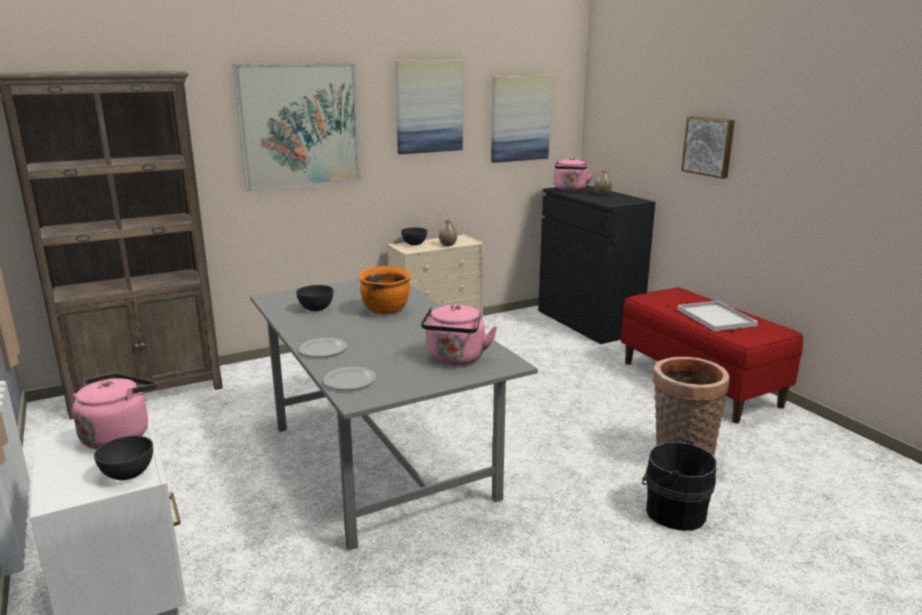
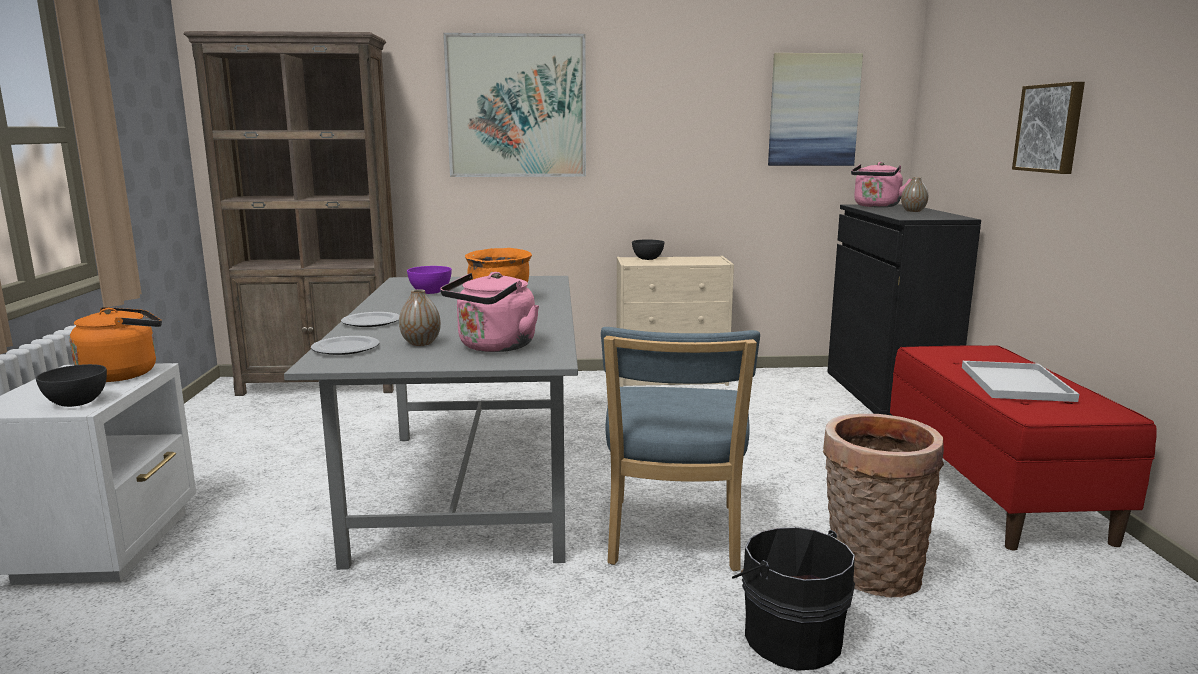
camera: 25 degrees right, 5 degrees down
(118, 435) = (124, 374): pink kettle -> orange kettle
(315, 309) = (430, 292): grey bowl -> purple bowl
(428, 107) = (682, 90): picture -> none
(448, 245) = (686, 262): vase -> vase (421, 343)
(553, 464) = (673, 539): none -> blue chair

